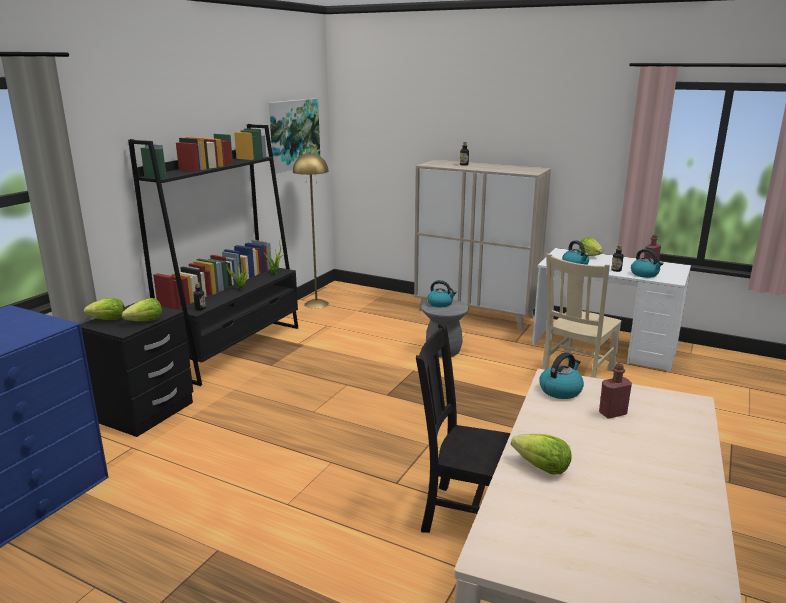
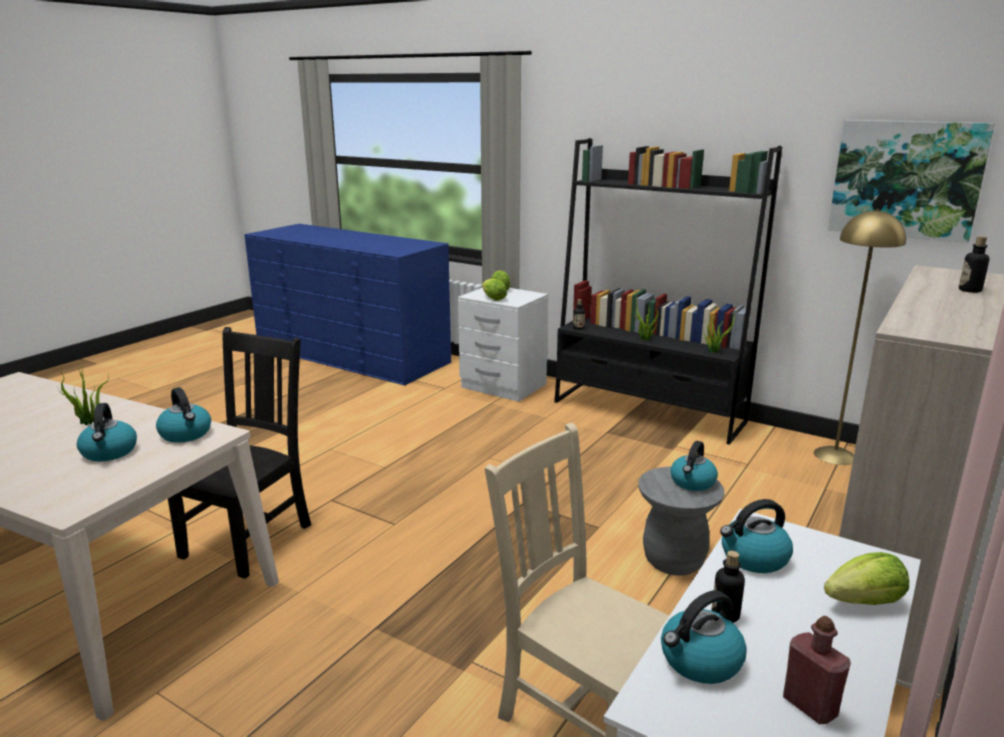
camera: 95 degrees right, 0 degrees up
(146, 412) = (502, 386): black nightstand -> white nightstand
(541, 468) = (73, 406): lettuce -> none
(570, 443) = (89, 422): none -> potted plant
(612, 413) = (109, 452): red bottle -> kettle

